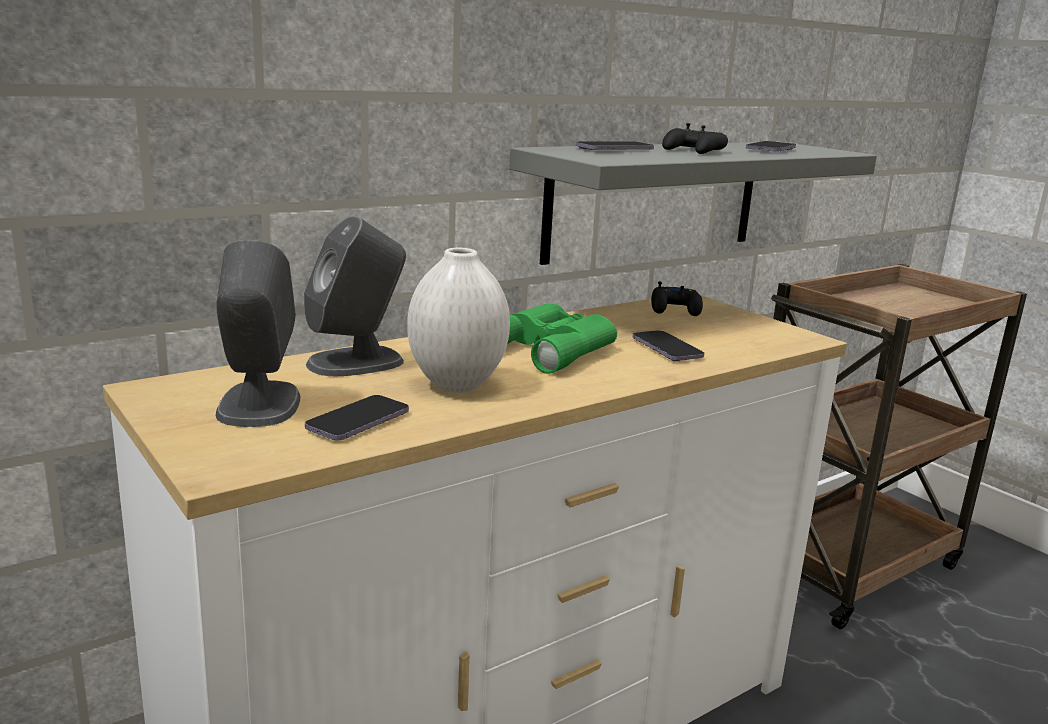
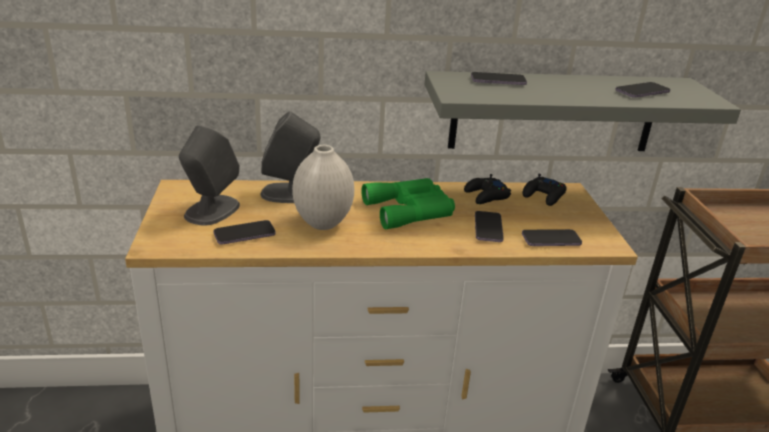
camera: 30 degrees right, 10 degrees up
(695, 150) = (565, 88): black game controller -> black game controller (486, 196)
(747, 346) = (551, 240): none -> phone

